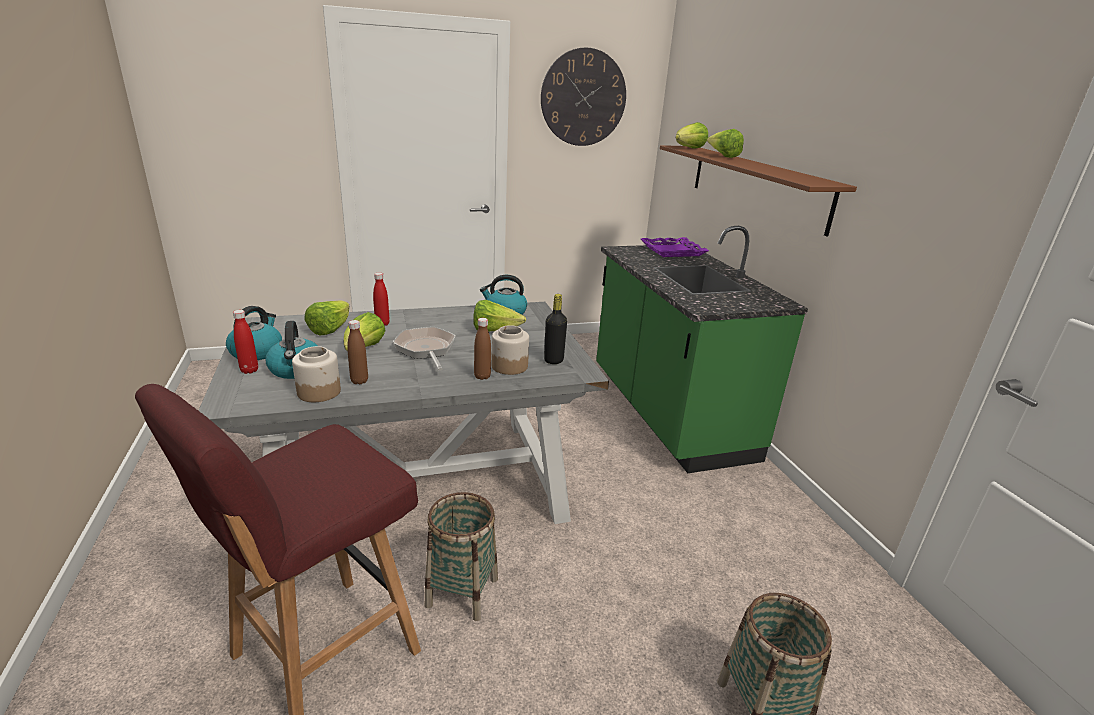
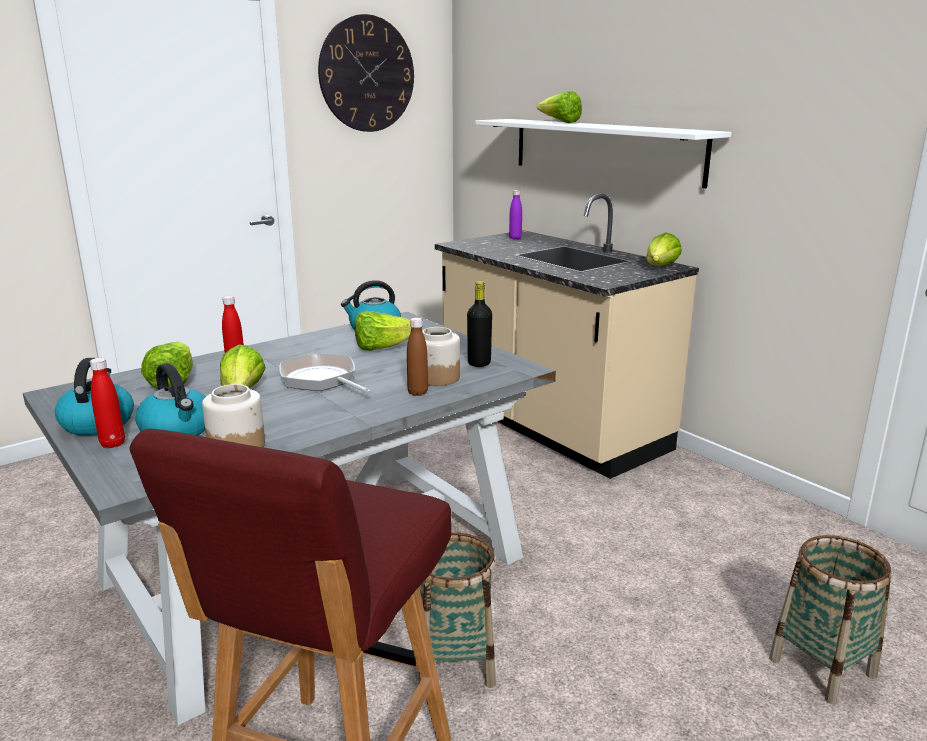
camera: 20 degrees left, 5 degrees down
(359, 381) = (275, 425): brown bottle -> none
(667, 414) = (550, 426): green counter -> beige counter
(672, 251) = (515, 238): purple tray -> purple bottle
(689, 149) = (512, 120): lettuce -> lettuce (660, 268)
(756, 185) = (603, 150): brown shelf -> white shelf

